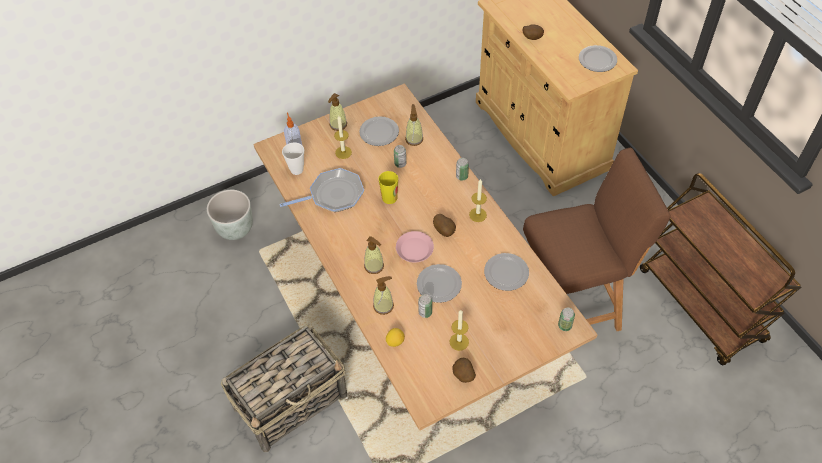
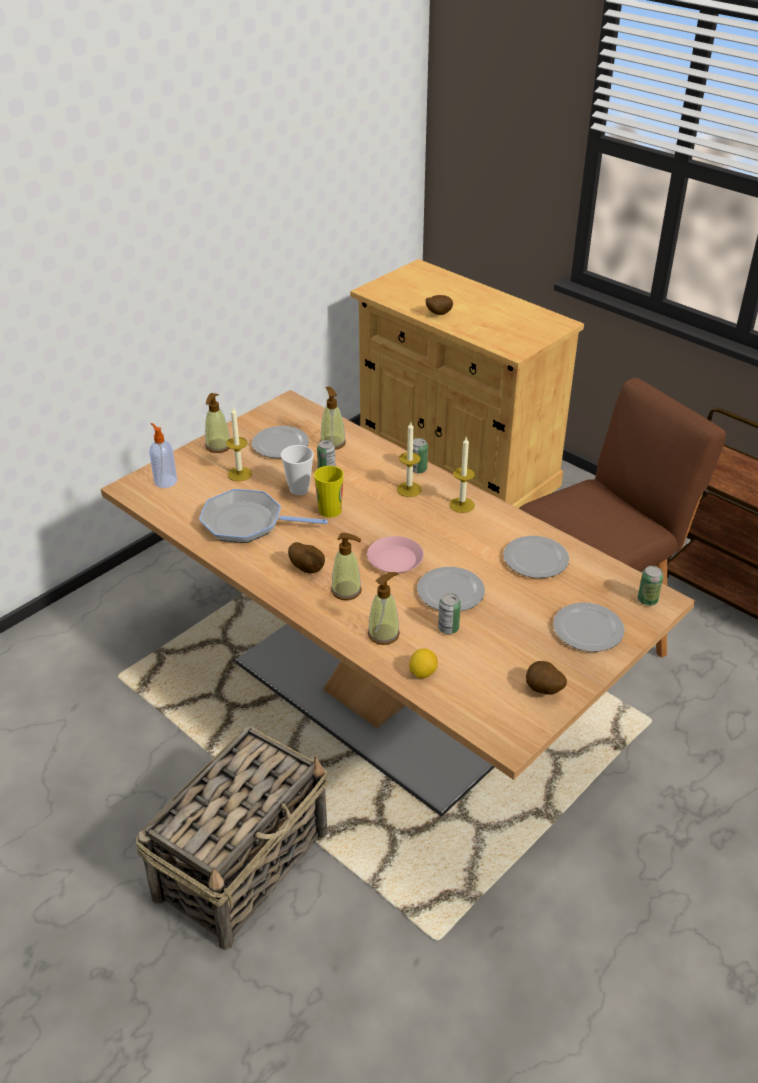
camera: 20 degrees left, 15 degrees down
(235, 228) = (71, 657): grey planter -> none
(296, 170) = (179, 505): cup -> cup (299, 489)
(333, 195) = (247, 523): frying pan -> frying pan turned 135 degrees counterclockwise
(444, 231) = (426, 531): potato -> potato (308, 568)
(459, 342) = (515, 651): candle -> candle (409, 489)
(597, 60) = (531, 322): plate -> plate (588, 630)

